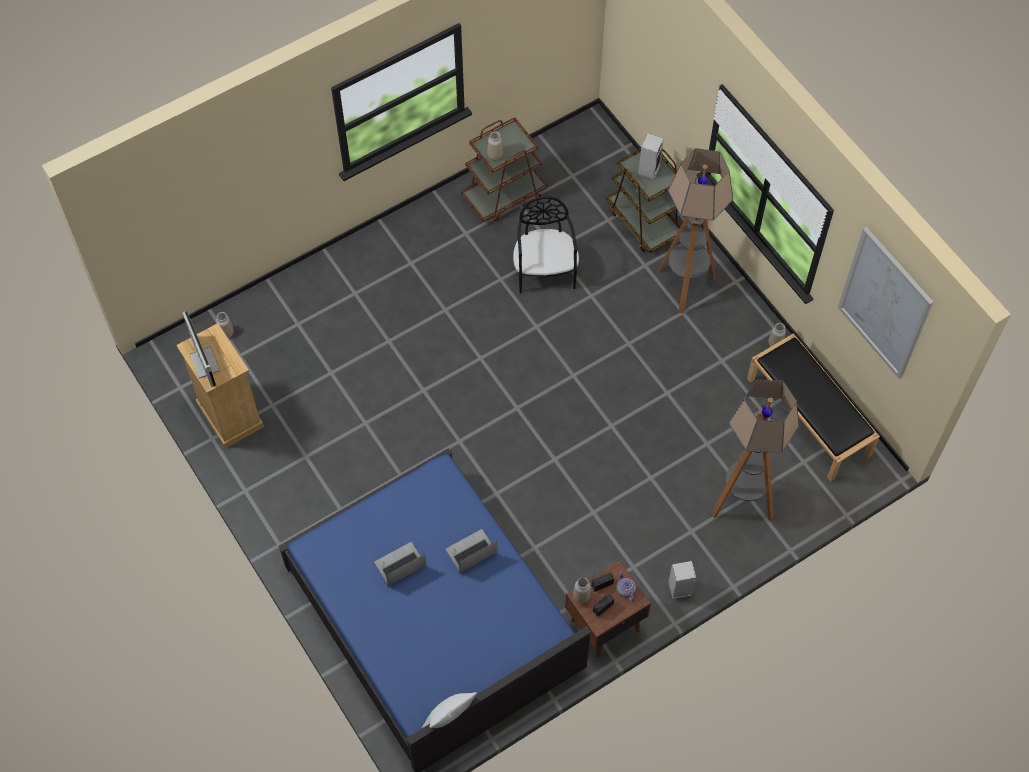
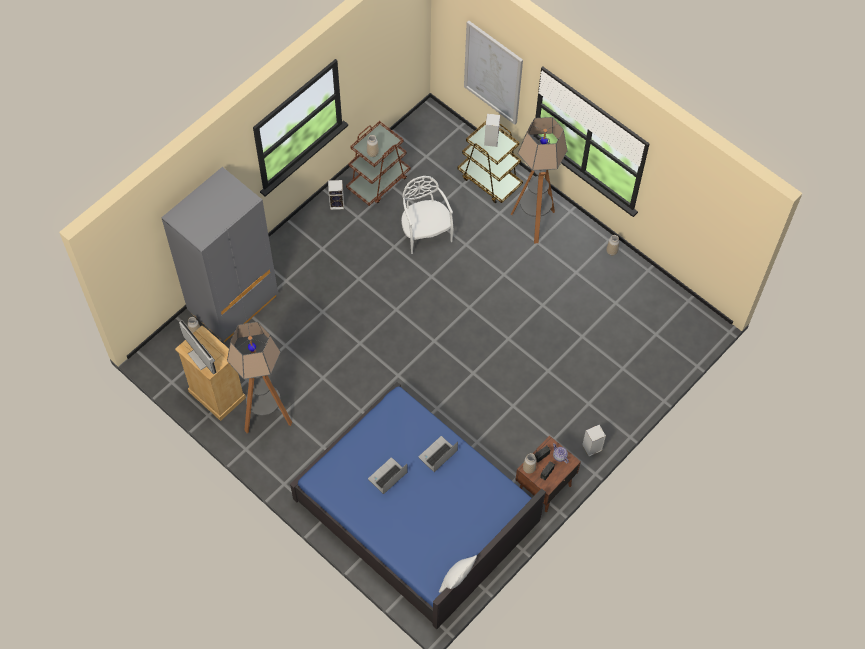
camera: 15 degrees left, 0 degrees up
(282, 308) = (233, 304): none -> grey wardrobe
(445, 211) = (337, 203): none -> speaker
(545, 270) = (426, 232): black chair -> white chair
(741, 501) = (619, 373): floor lamp -> floor lamp (266, 416)
(809, 417) = (651, 300): black bench -> none
(885, 303) = (700, 204): picture -> picture (493, 72)

